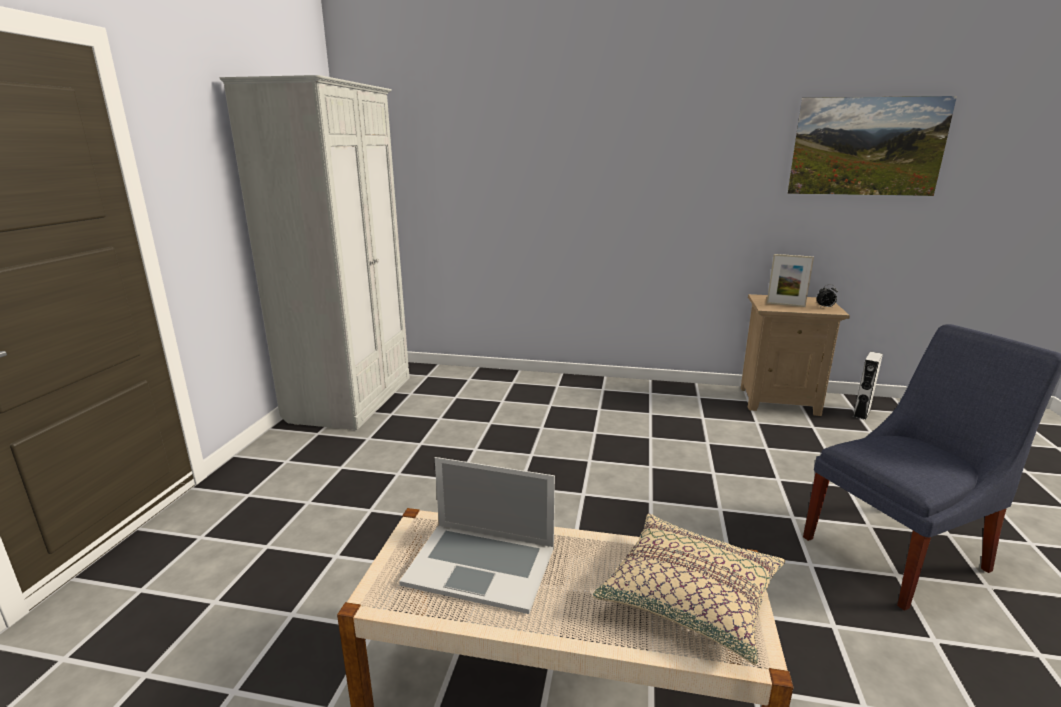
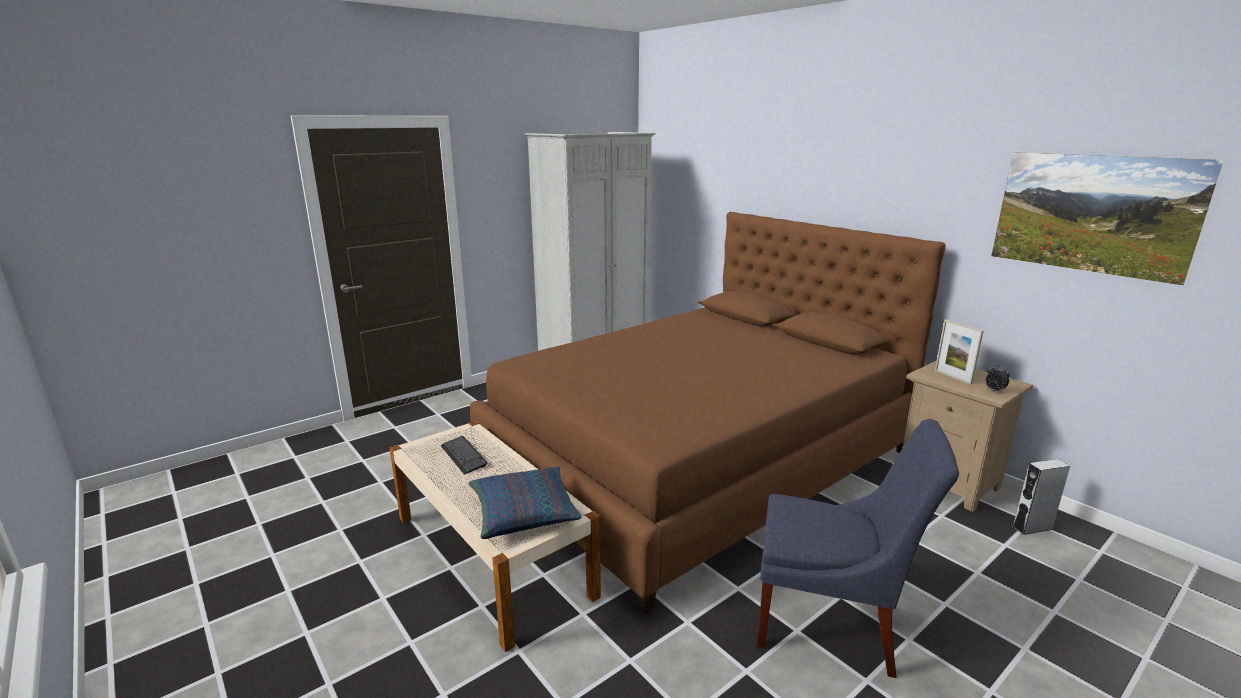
camera: 40 degrees right, 0 degrees up
(481, 565) = (463, 456): laptop -> keyboard
(598, 457) = (698, 459): none -> brown bed
(690, 596) = (524, 512): beige pillow -> blue pillow

